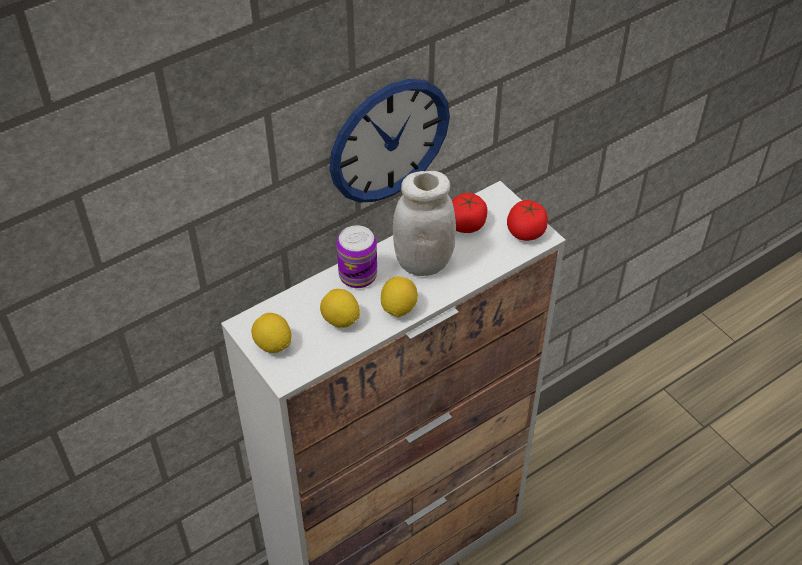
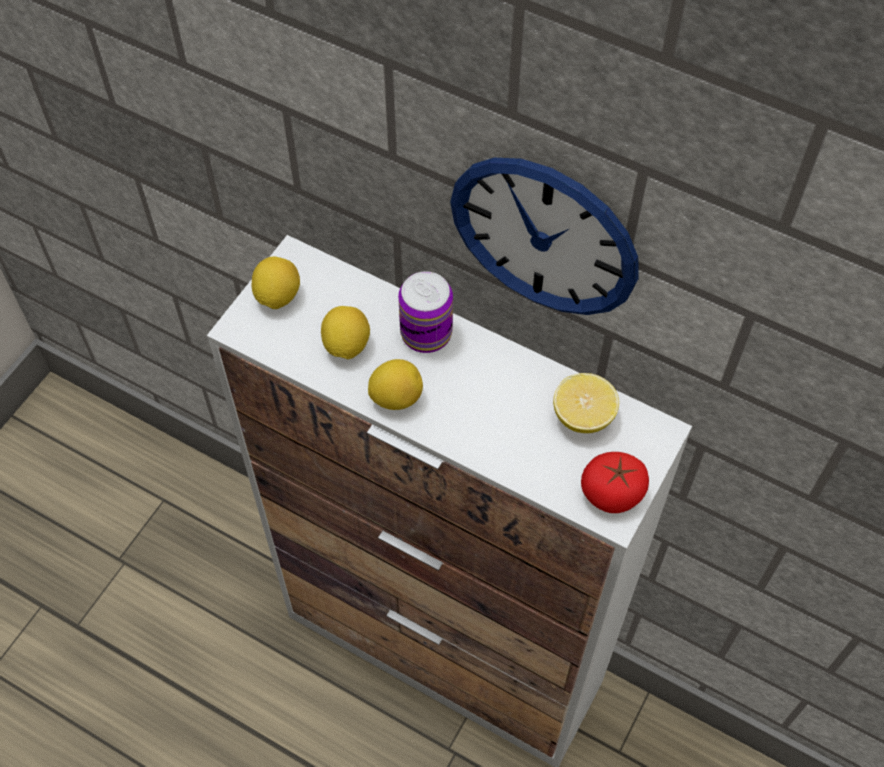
camera: 65 degrees right, 10 degrees up
(423, 262) = (486, 394): white jar -> none
(466, 224) = (583, 416): tomato -> lemon

